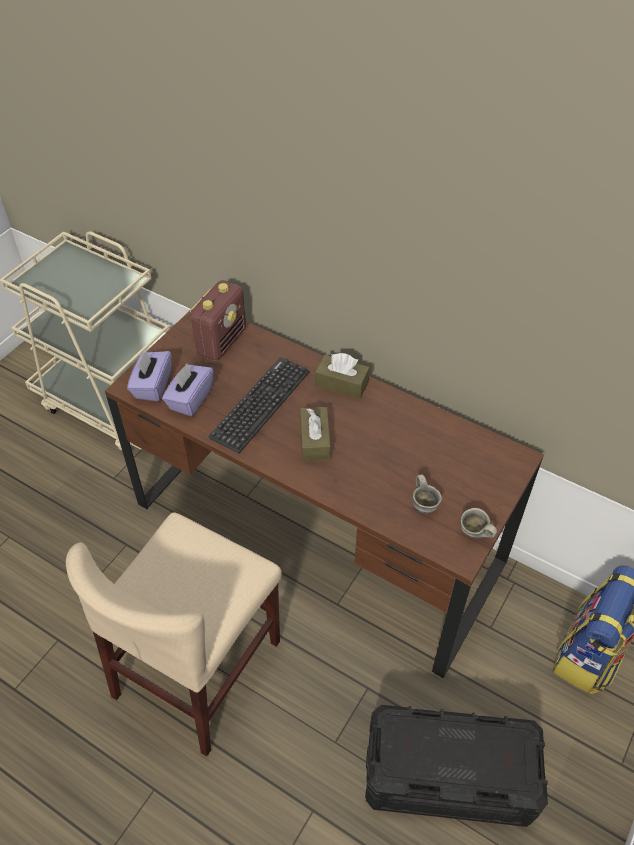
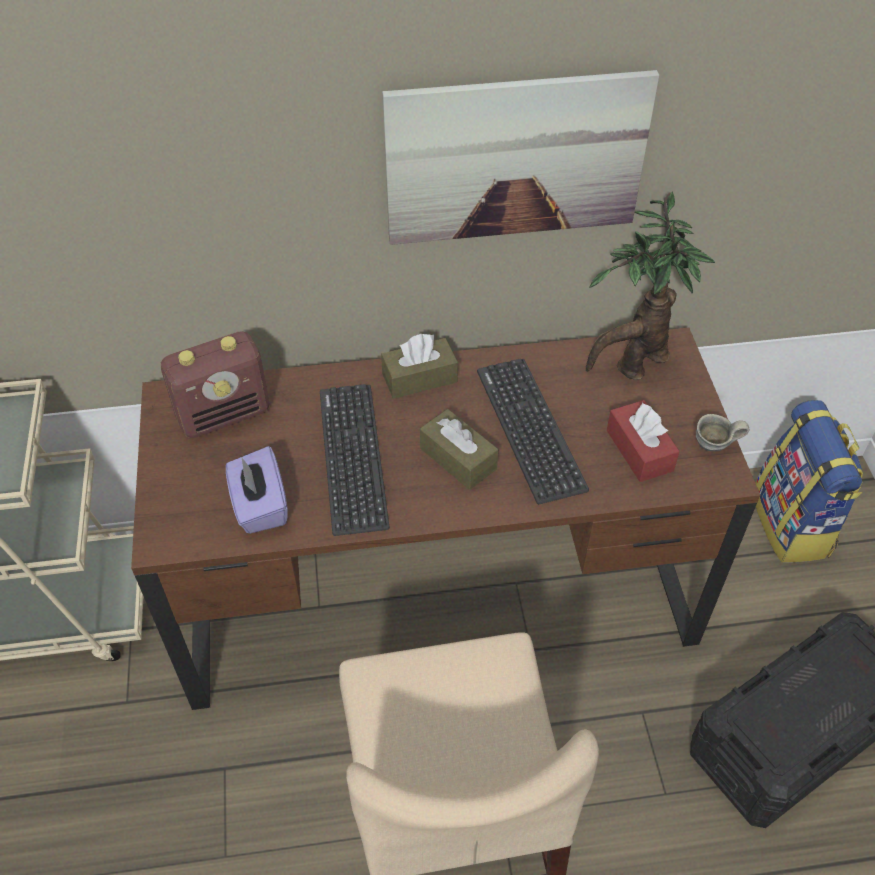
camera: 40 degrees left, 0 degrees up
(152, 386) = (192, 521): purple tissue box -> none
(221, 341) = (225, 414): radio -> radio turned 75 degrees clockwise
(373, 451) = (530, 429): none -> keyboard
(424, 505) = (639, 450): grey mug -> red tissue box
(432, 267) = (515, 159): none -> picture
(479, 454) = (633, 364): none -> potted plant

